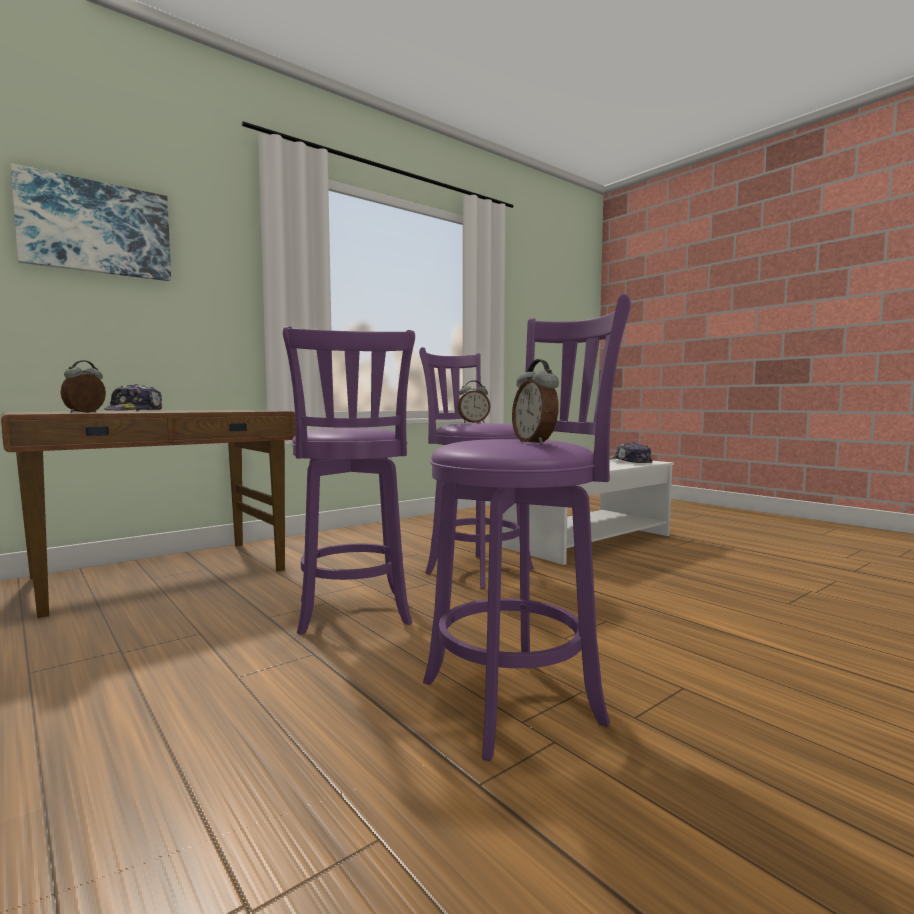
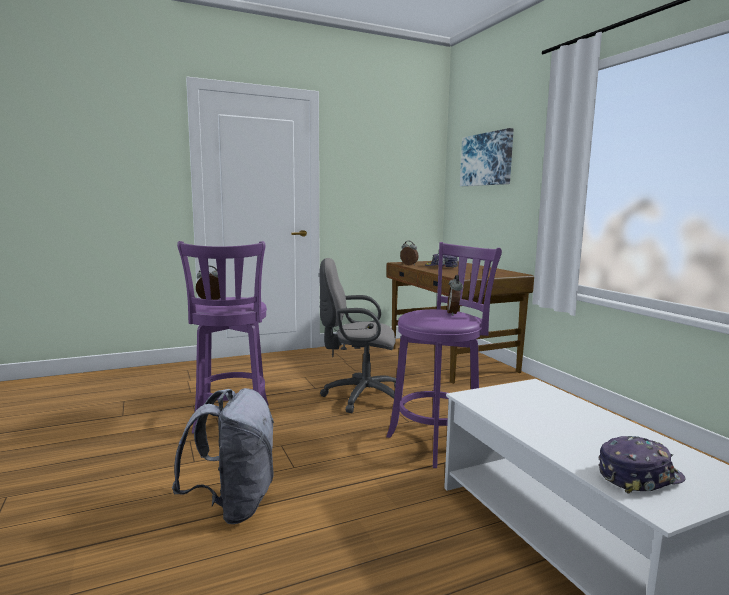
camera: 105 degrees right, 5 degrees up
(353, 614) = (359, 397): purple stool -> grey office chair
(718, 634) = (233, 505): none -> grey backpack

